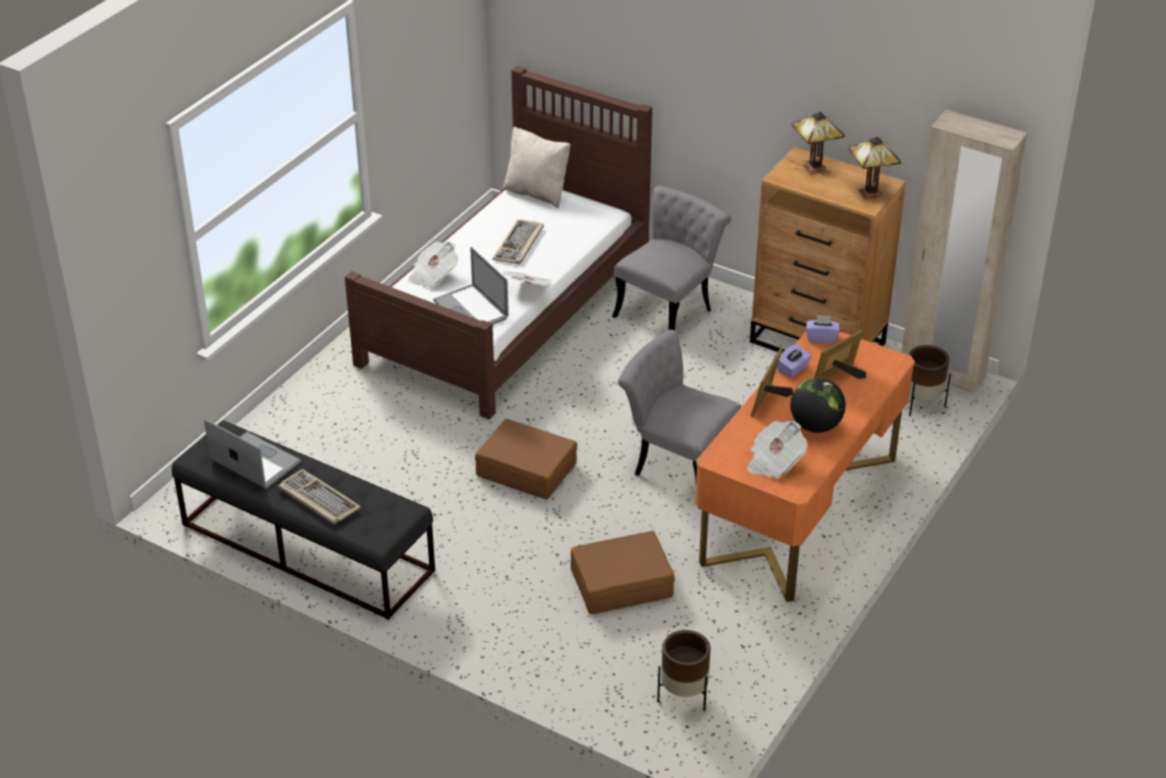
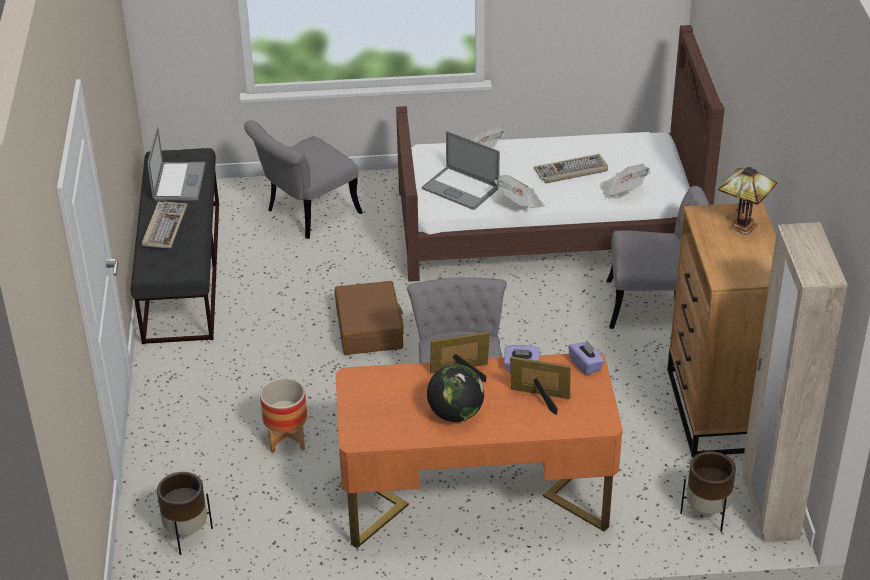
camera: 55 degrees right, 0 degrees up
(320, 435) = (306, 215): none -> grey chair
(471, 309) = (460, 188): laptop -> laptop turned 75 degrees counterclockwise
(537, 193) = (651, 147): beige pillow -> none
(621, 583) = (286, 440): brown suitcase -> planter
(774, 462) = (381, 411): newspaper -> newspaper (623, 191)
(869, 194) = (742, 273): table lamp -> none

